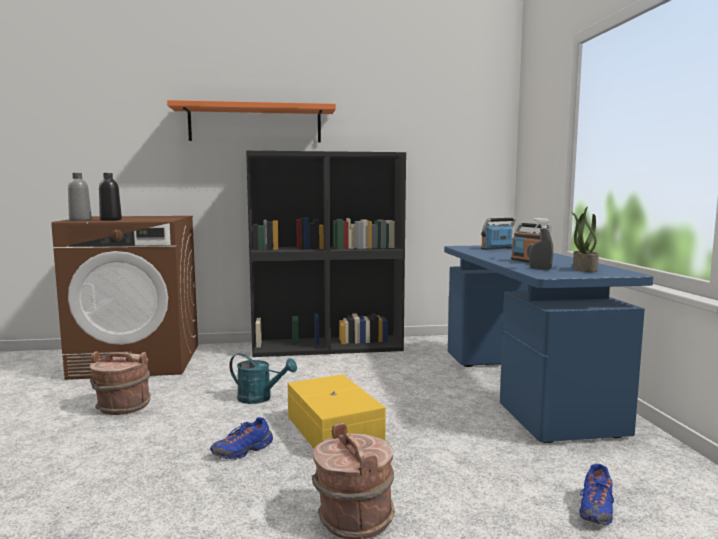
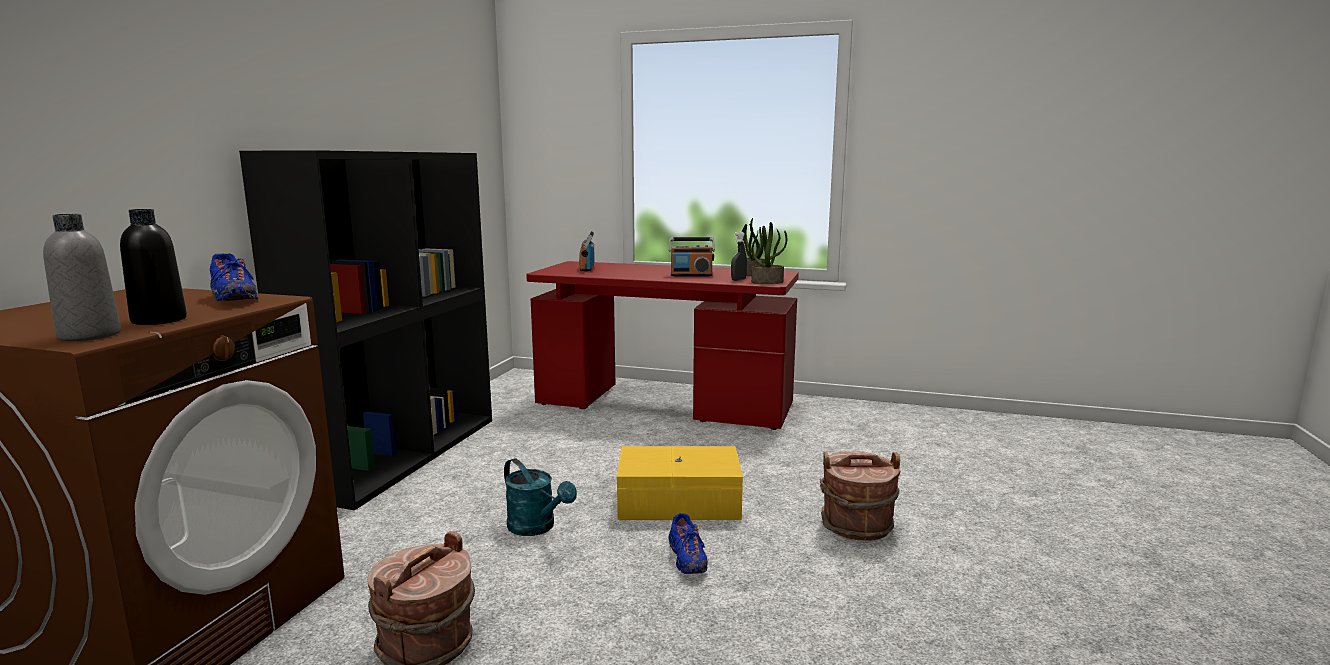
camera: 65 degrees left, 5 degrees up
(255, 124) = (233, 92): orange shelf -> none
(260, 398) = (537, 528): turquoise watering can -> turquoise watering can turned 90 degrees clockwise
(521, 387) = (664, 404): blue desk -> red desk
(551, 274) = (767, 282): none -> potted plant
(596, 509) = (879, 444): blue shoe -> blue shoe (233, 299)

